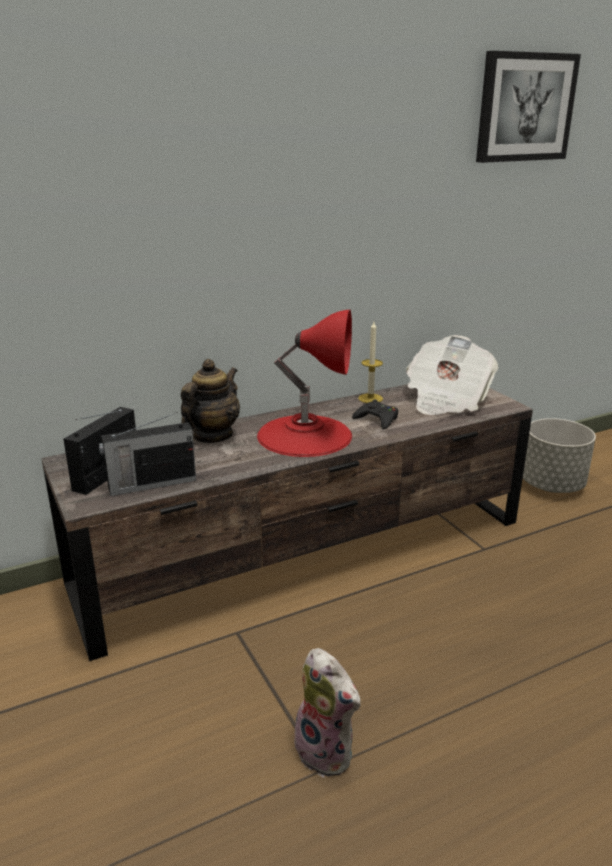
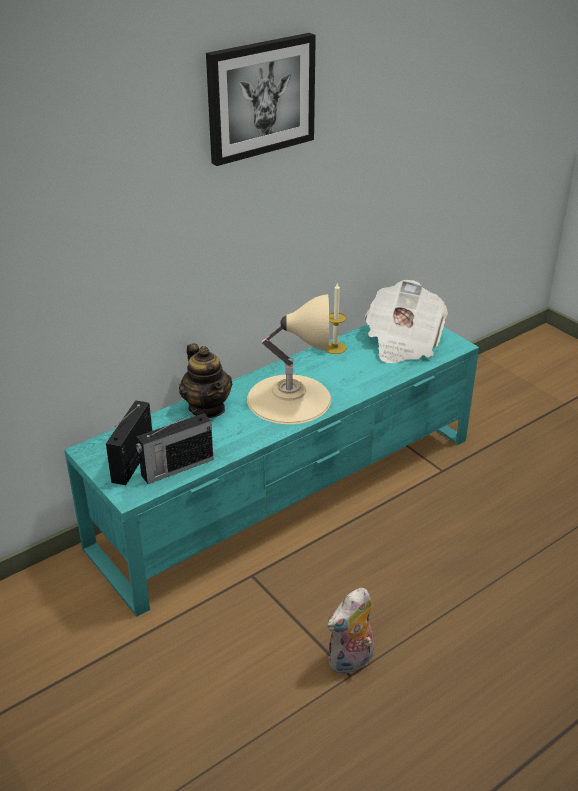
camera: 10 degrees left, 10 degrees up
(212, 436) = (207, 408): teapot -> teapot turned 135 degrees clockwise
(305, 435) = (289, 398): red table lamp -> beige table lamp
(307, 551) = (290, 490): brown tv stand -> turquoise tv stand
(328, 751) = (351, 662): plush toy -> plush toy turned 105 degrees clockwise
(377, 419) = (347, 373): black game controller -> none
(525, 108) = (461, 65): picture -> picture (260, 97)
(551, 485) = (492, 397): grey planter -> none

